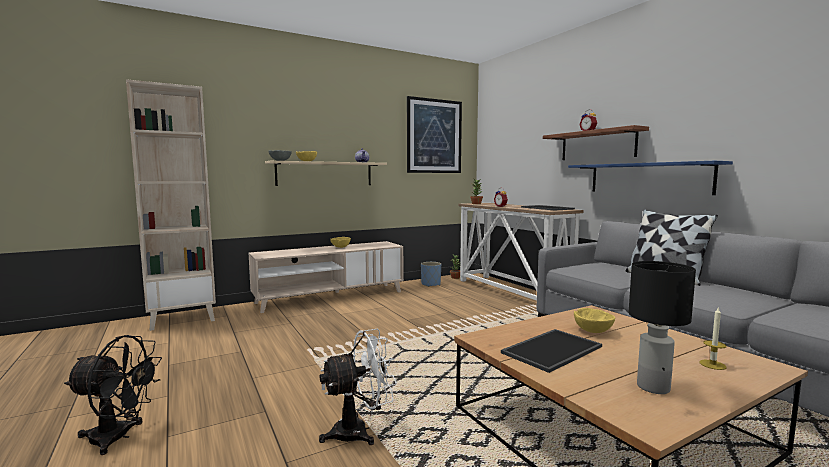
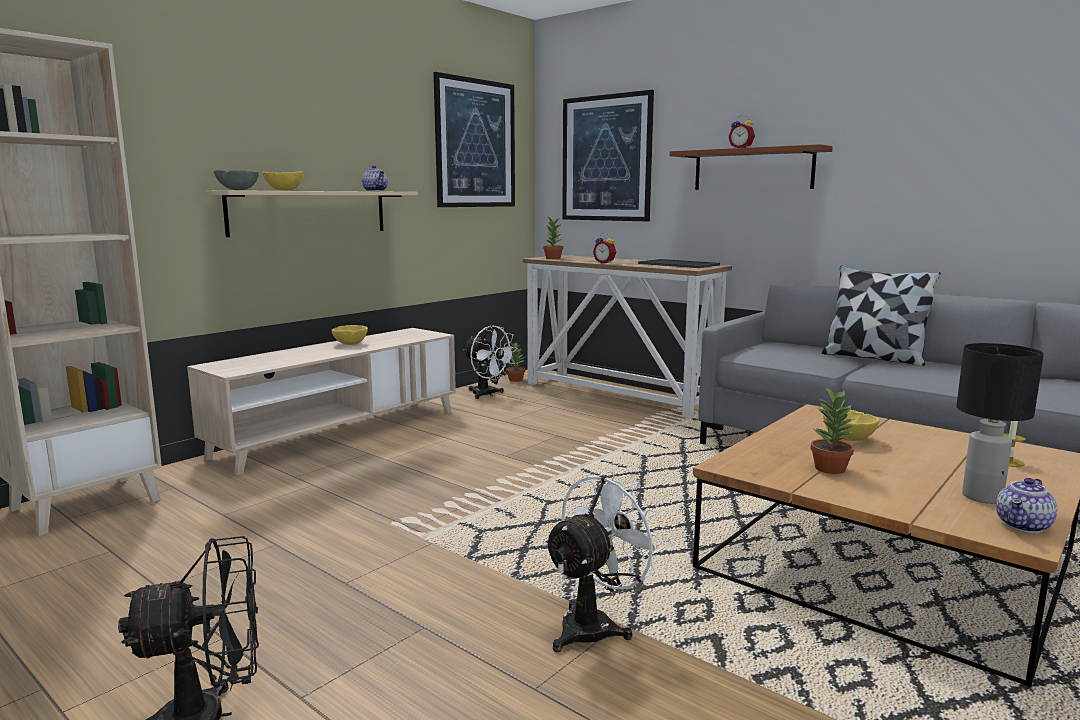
camera: 20 degrees left, 5 degrees up
(431, 284) = (487, 394): blue planter -> white fan
(513, 142) = (606, 158): none -> picture
(551, 349) = (830, 468): tray -> potted plant
(647, 178) = (829, 220): blue shelf -> none
(664, 416) = (1024, 526): none -> teapot

